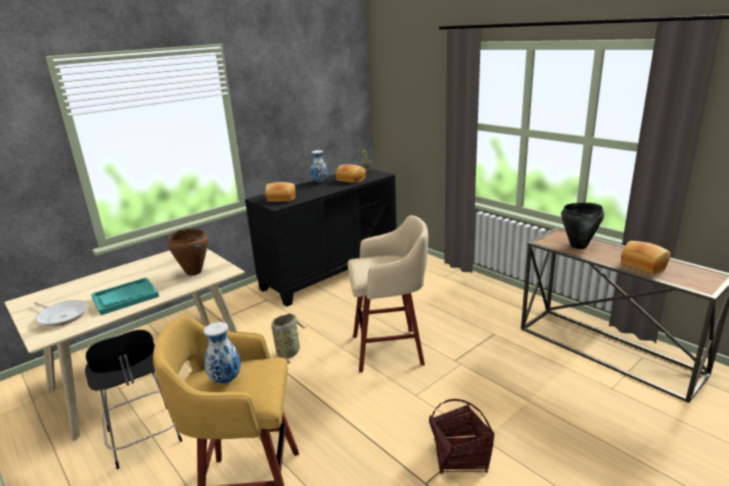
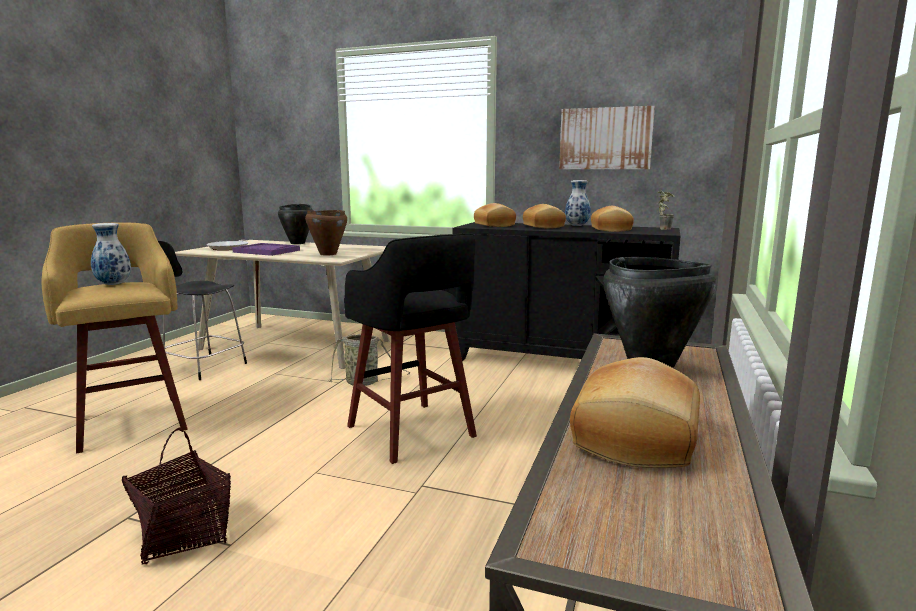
camera: 60 degrees right, 10 degrees down
(94, 278) = (298, 243): none -> black cooking pot
(125, 297) = (266, 251): turquoise tray -> purple tray
(307, 116) = (605, 138): none -> picture
(311, 189) = (544, 226): none -> bread
(390, 349) = (412, 433): beige stool -> black stool

